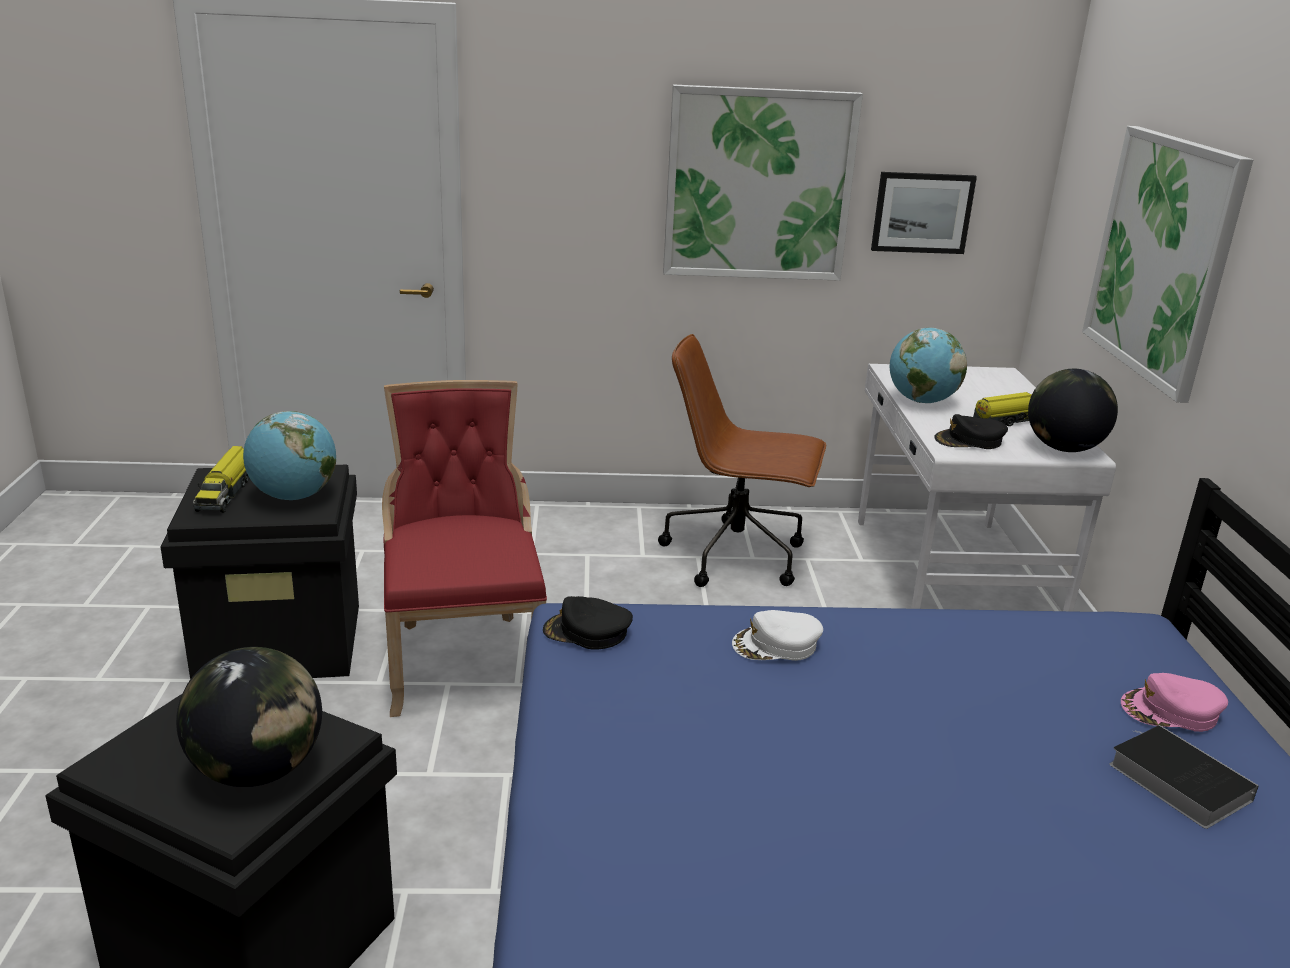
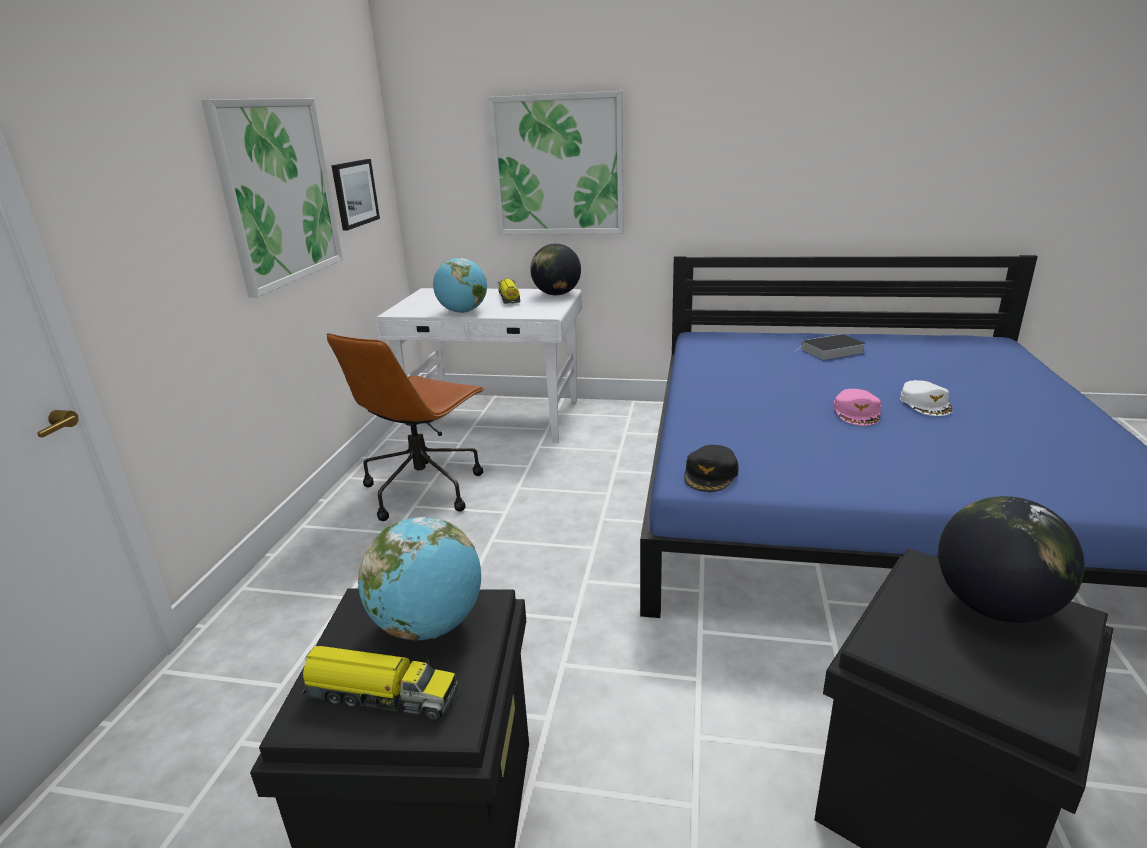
camera: 75 degrees left, 0 degrees up
(464, 658) = (523, 652): red chair -> none
(776, 645) = (724, 415): white cap -> white cap (925, 404)
(969, 440) = (535, 309): black cap -> none
(1171, 711) = (776, 342): pink cap -> pink cap (857, 413)

